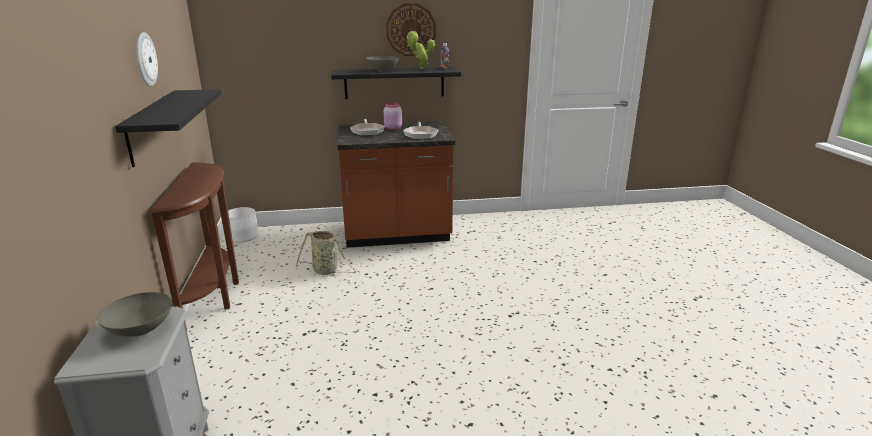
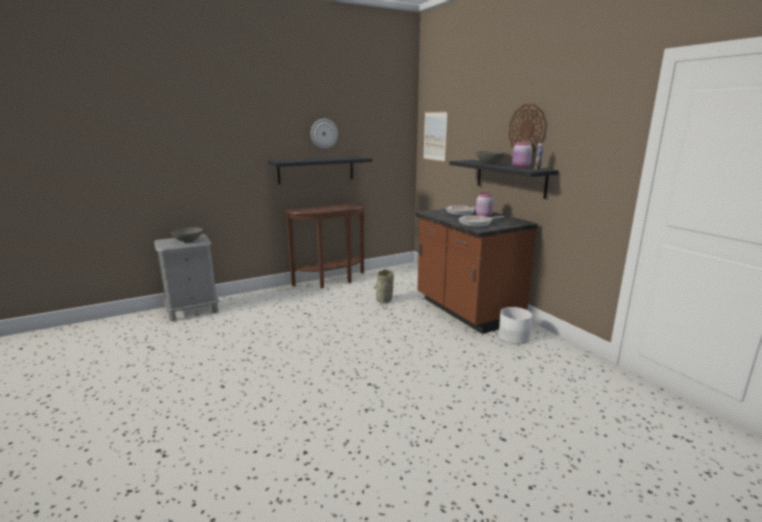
camera: 70 degrees right, 5 degrees down
(243, 236) = (408, 268): white planter -> white planter (514, 337)
(244, 45) = (435, 136): none -> picture
(420, 69) = (520, 167): potted plant -> pink jar

